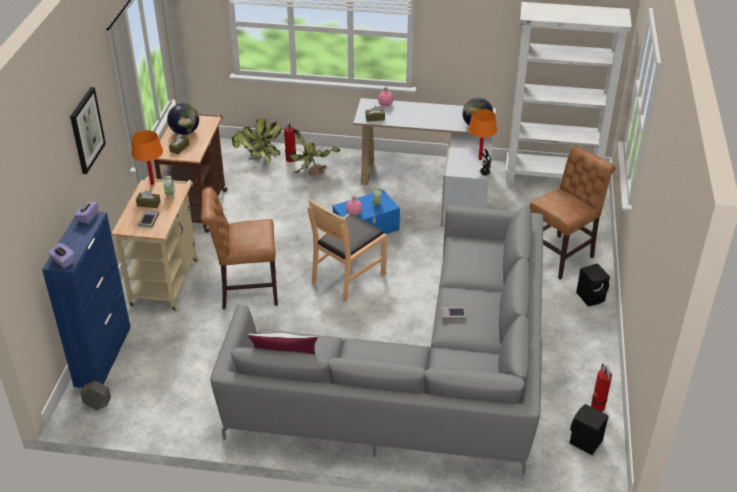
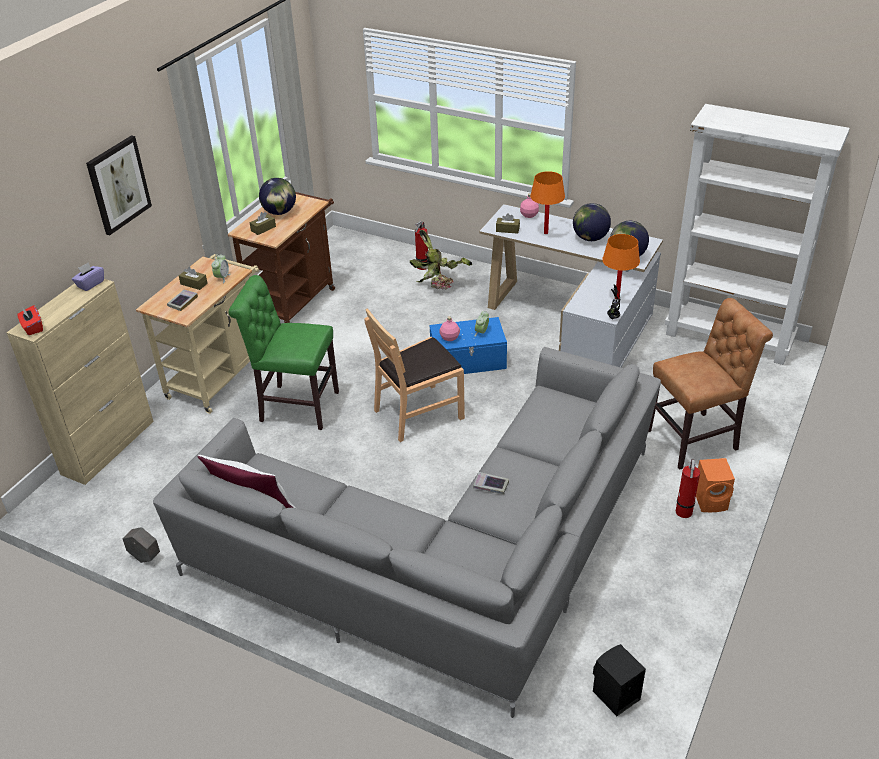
camera: 20 degrees right, 0 degrees up
(63, 261) = (32, 328): purple tissue box -> red tissue box
(98, 405) = (72, 502): grey planter -> grey planter (145, 557)
(103, 355) = (109, 447): blue cabinet -> beige cabinet
(152, 183) = (211, 262): orange table lamp -> orange table lamp (545, 233)
(245, 291) = (295, 406): brown chair -> green chair
(259, 158) = (388, 259): potted plant -> none
(442, 115) = (590, 238): none -> globe
(591, 297) = (712, 501): black speaker -> orange speaker
(598, 408) = (654, 653): fire extinguisher -> fire extinguisher (683, 513)

